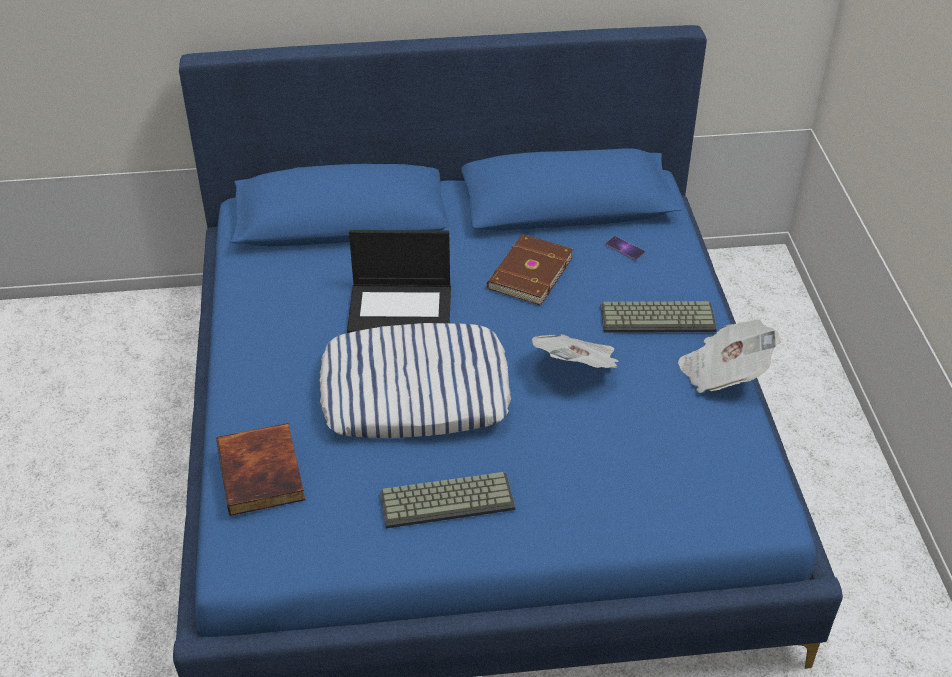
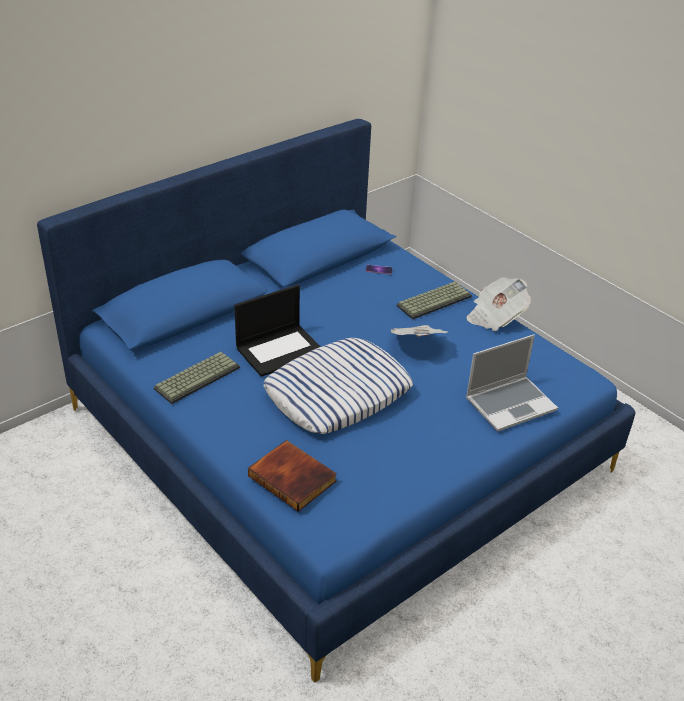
camera: 35 degrees left, 5 degrees down
(448, 499) = (418, 443): keyboard -> keyboard (197, 377)
(528, 272) = (336, 302): brown book -> none
(621, 502) = (511, 404): none -> laptop

